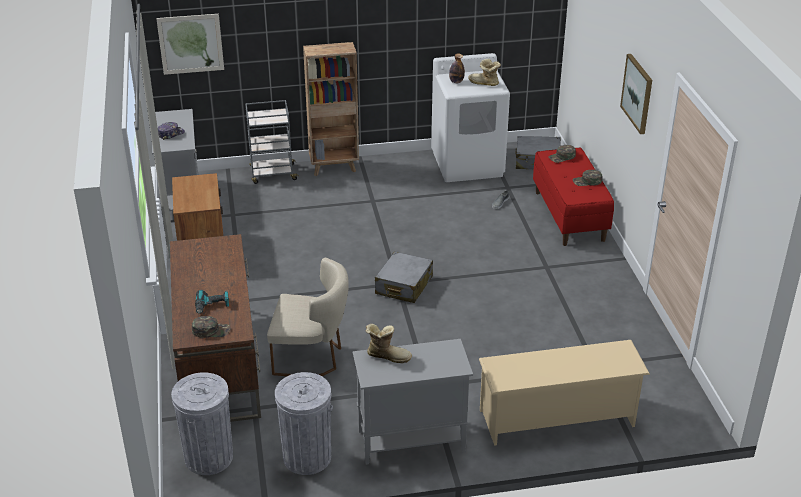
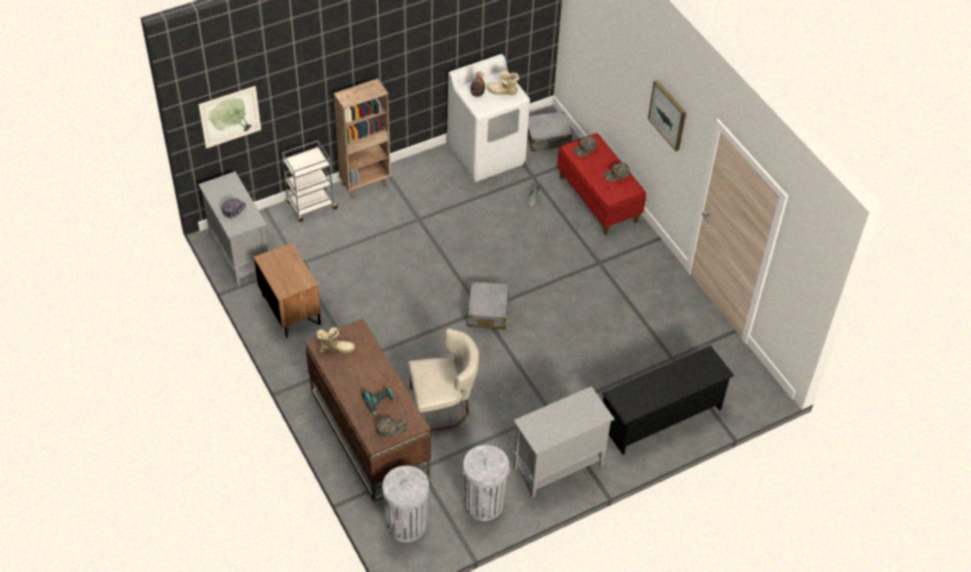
camera: 20 degrees left, 15 degrees up
(388, 355) = (543, 417): boot -> boot (335, 348)
(557, 418) = (661, 417): beige shoe rack -> black shoe rack

